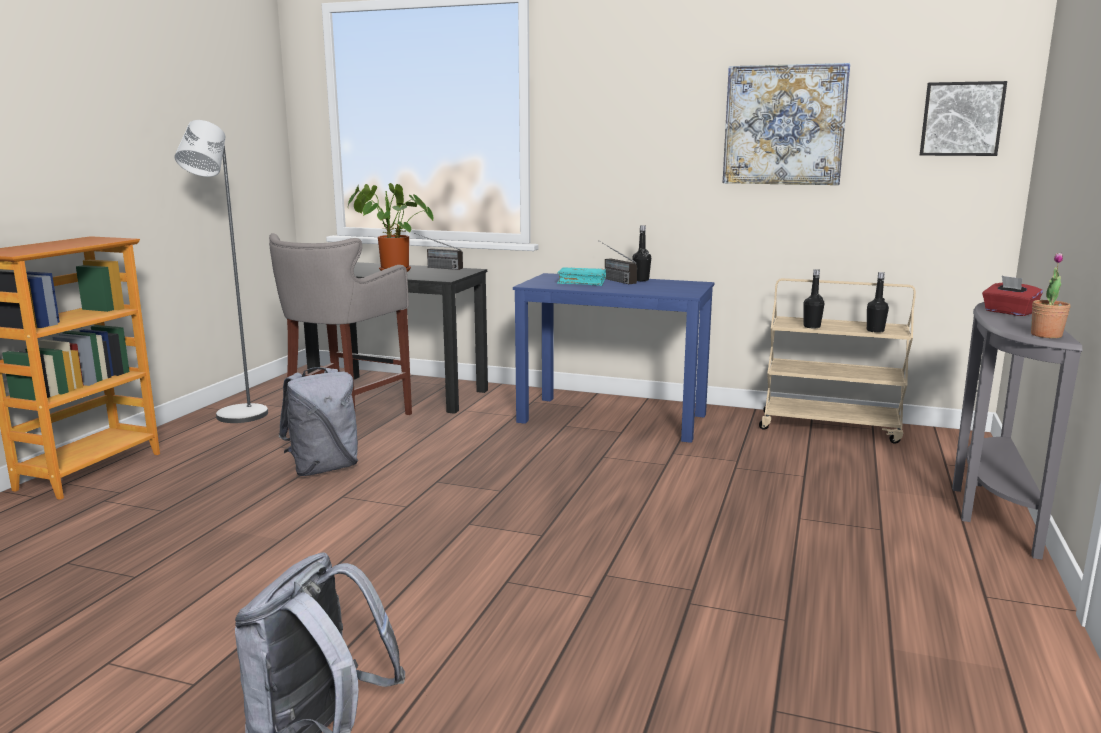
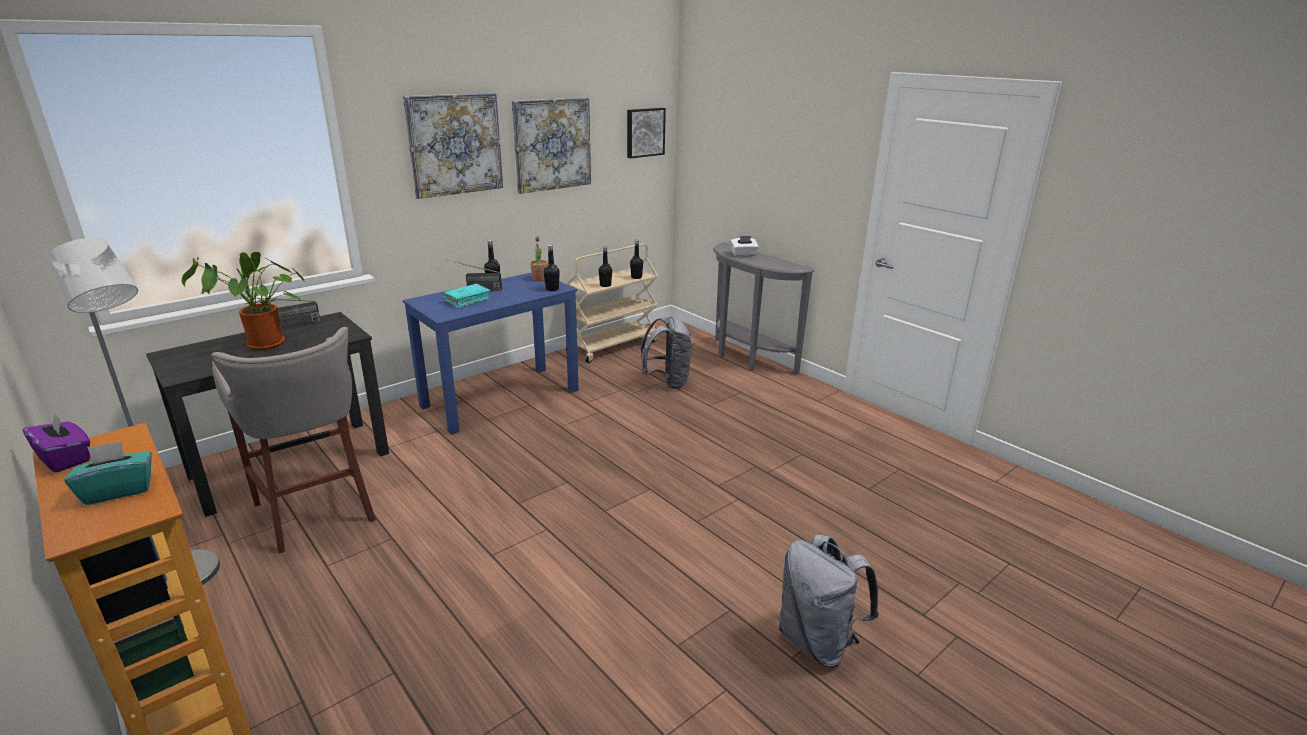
camera: 60 degrees left, 10 degrees up
(41, 248) = (119, 490): none -> turquoise tissue box
(82, 239) = (65, 458): none -> purple tissue box
(324, 468) = (418, 551): grey backpack -> grey backpack (667, 382)
(648, 115) = (455, 144): none -> picture
(675, 293) = (552, 289): none -> black bottle
(1008, 312) = (743, 254): red tissue box -> white tissue box
(1046, 335) = (792, 266): potted plant -> potted plant (539, 279)

